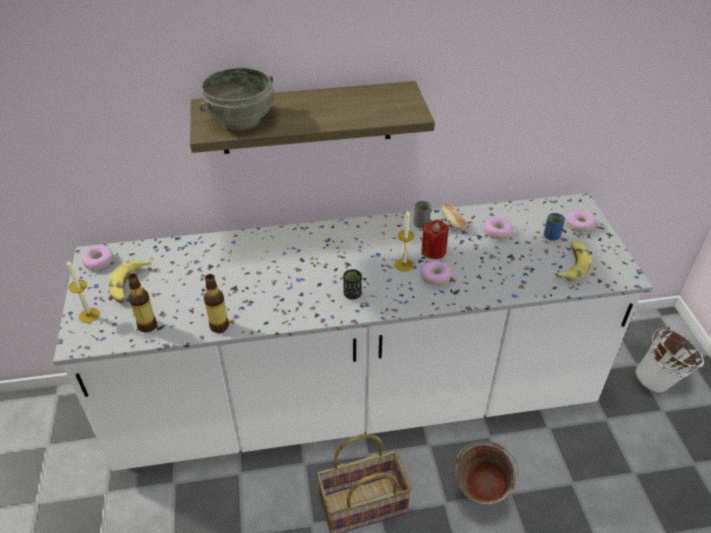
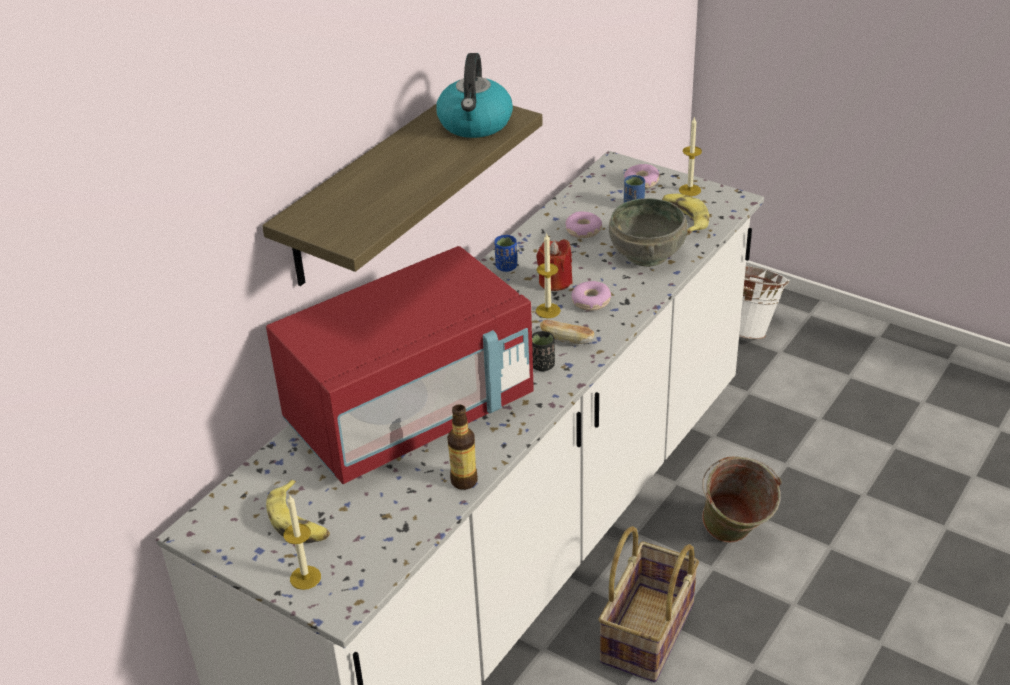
camera: 45 degrees left, 5 degrees down
(98, 261) = (217, 529): donut -> none
(147, 326) = (389, 536): bottle -> none
(241, 120) = (361, 211): grey bowl -> grey bowl (648, 254)
(252, 270) = (411, 414): none -> red microwave
(386, 106) = (475, 124): none -> kettle
(421, 224) = (506, 267): grey cup -> blue cup
(453, 222) = (533, 247): bread -> bread (566, 340)
(604, 249) = (689, 190): none -> candle

